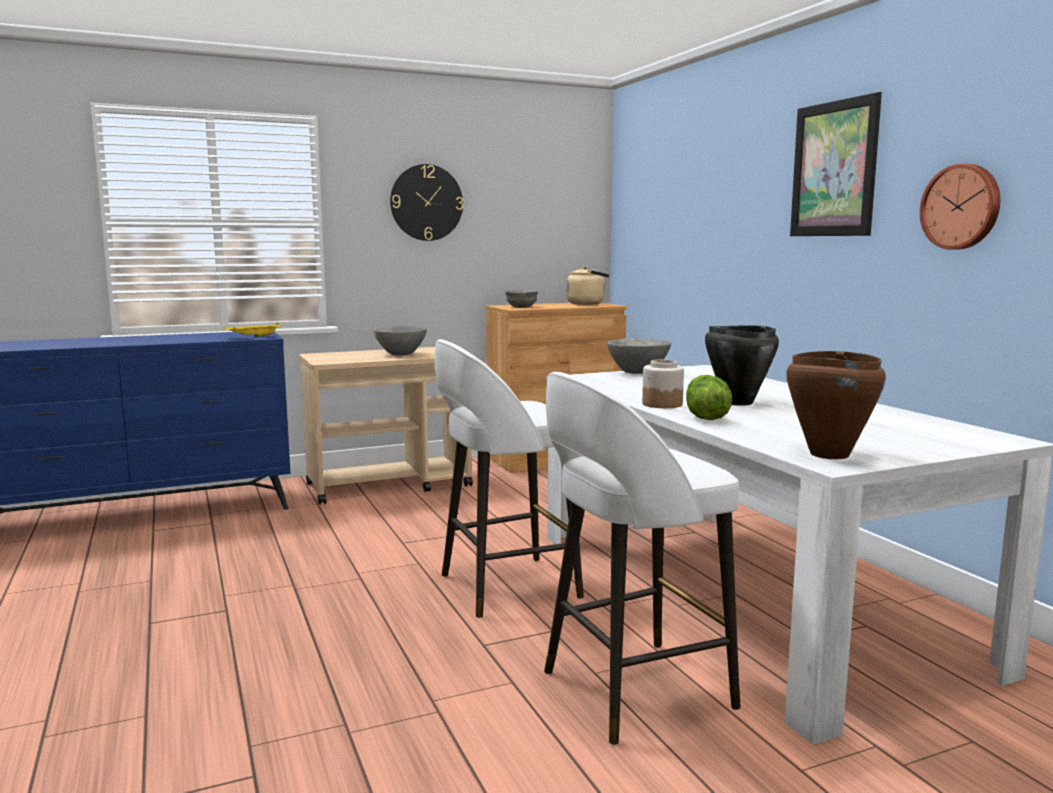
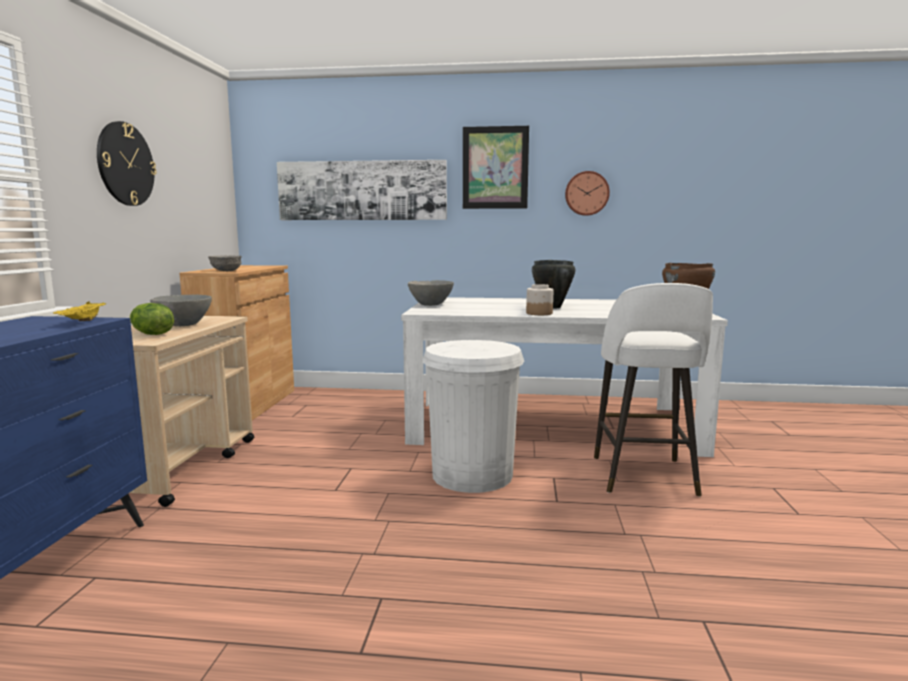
camera: 60 degrees left, 0 degrees up
(505, 587) = (472, 475): white stool -> white trash can
(588, 303) = (249, 266): beige kettle -> none
(698, 212) = (361, 190): none -> picture
(705, 418) = (585, 314): lettuce -> lettuce (151, 334)

